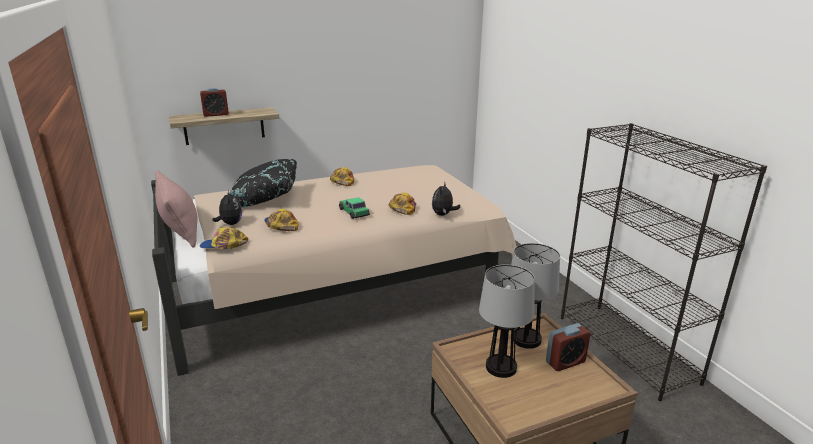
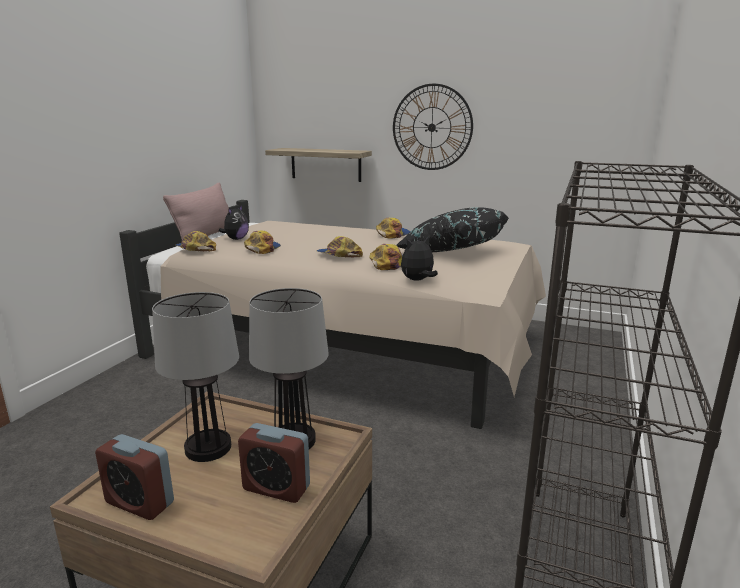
camera: 45 degrees right, 5 degrees down
(216, 114) = (312, 149): alarm clock -> alarm clock (139, 503)
(263, 199) = (298, 231): black pillow -> black pillow (450, 251)
(327, 81) = (432, 127): none -> wall clock
(354, 212) = (338, 255): toy car -> cap

